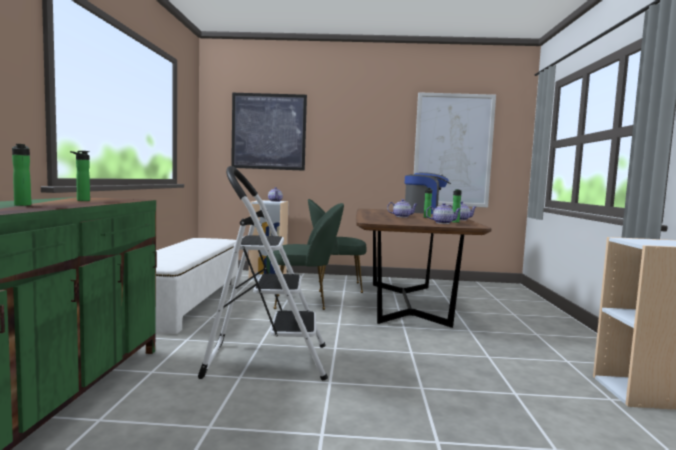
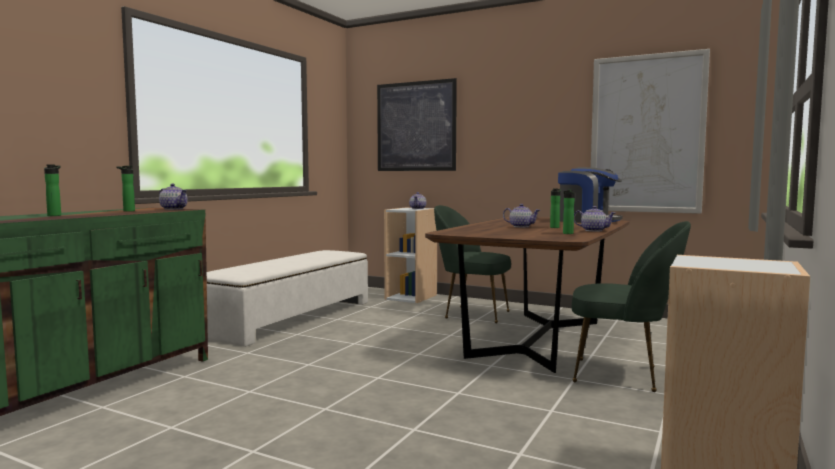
camera: 25 degrees right, 0 degrees up
(263, 361) = (290, 380): step ladder -> none
(305, 303) = (412, 328): green chair -> green chair (624, 376)
(442, 223) = (541, 234): teapot -> teapot (173, 209)

